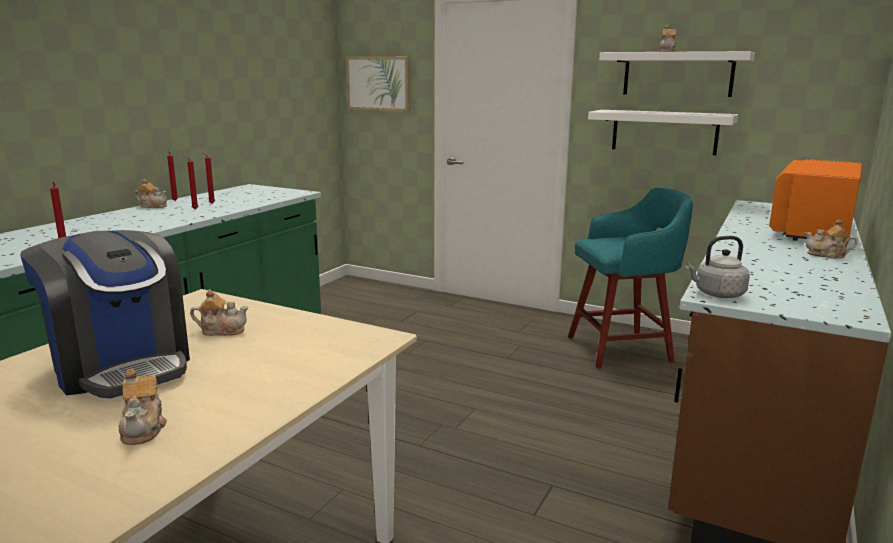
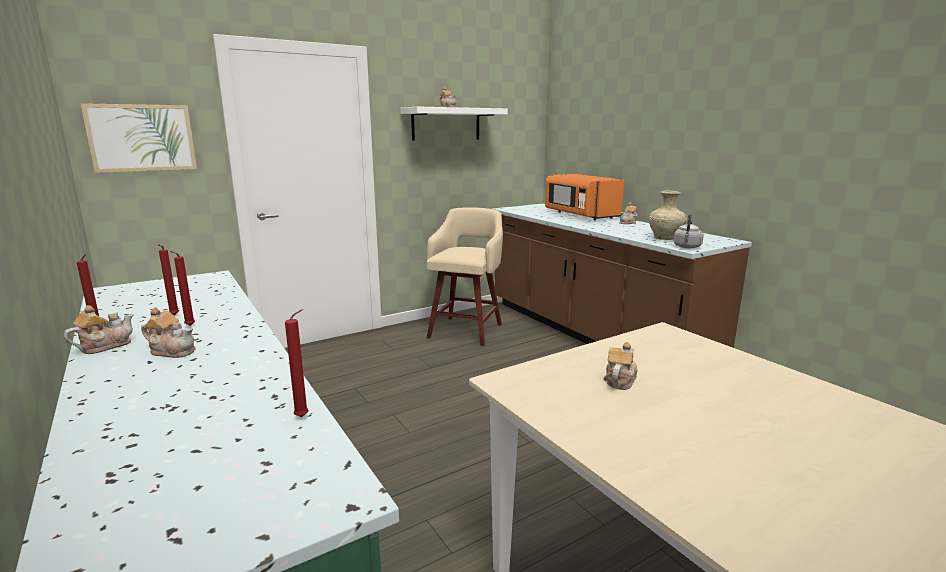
camera: 60 degrees left, 0 degrees up
(121, 366) = (702, 434): coffee machine -> none
(144, 428) = (848, 431): teapot -> teapot (172, 351)
(622, 349) = (466, 330): turquoise stool -> beige stool
(664, 132) = (442, 167): white shelf -> none
(753, 280) = (664, 238): none -> beige vase

